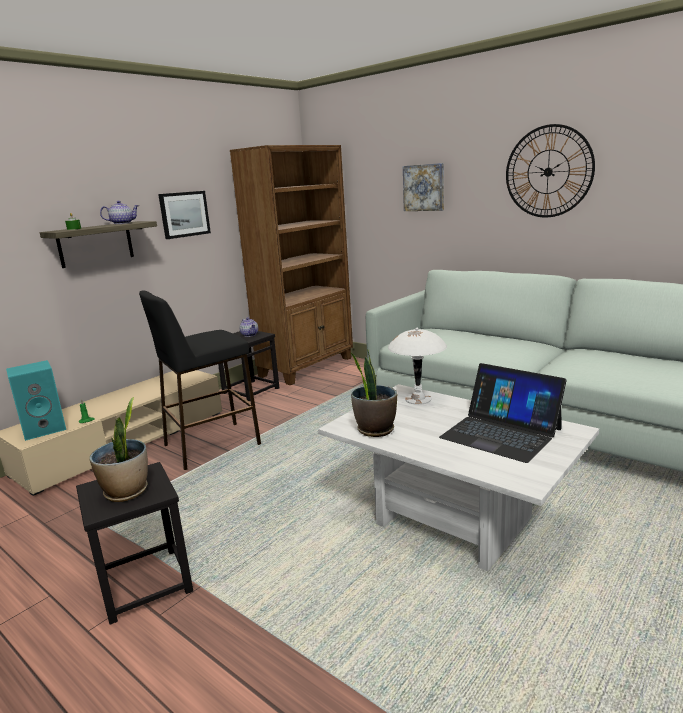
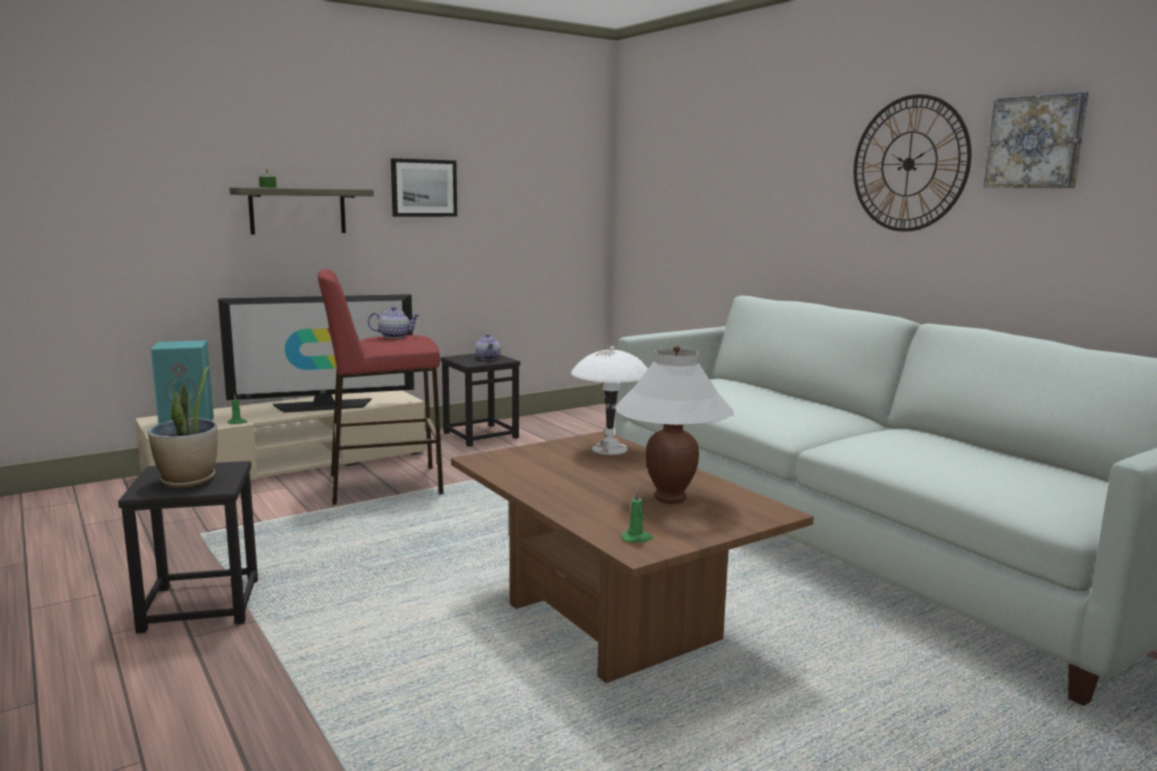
camera: 15 degrees right, 5 degrees down
(122, 223) = (332, 188): teapot -> teapot (394, 336)
(144, 393) = (323, 406): none -> television
(211, 445) = (384, 485): black stool -> red stool
(307, 367) = (575, 420): brown bookcase -> none
(375, 430) = (516, 469): potted plant -> none
(424, 187) = (751, 179): picture -> picture (1036, 142)
(453, 521) = (612, 621): white coffee table -> brown coffee table
(501, 433) = (670, 498): laptop -> white table lamp
(516, 472) = (637, 538): none -> green candle

